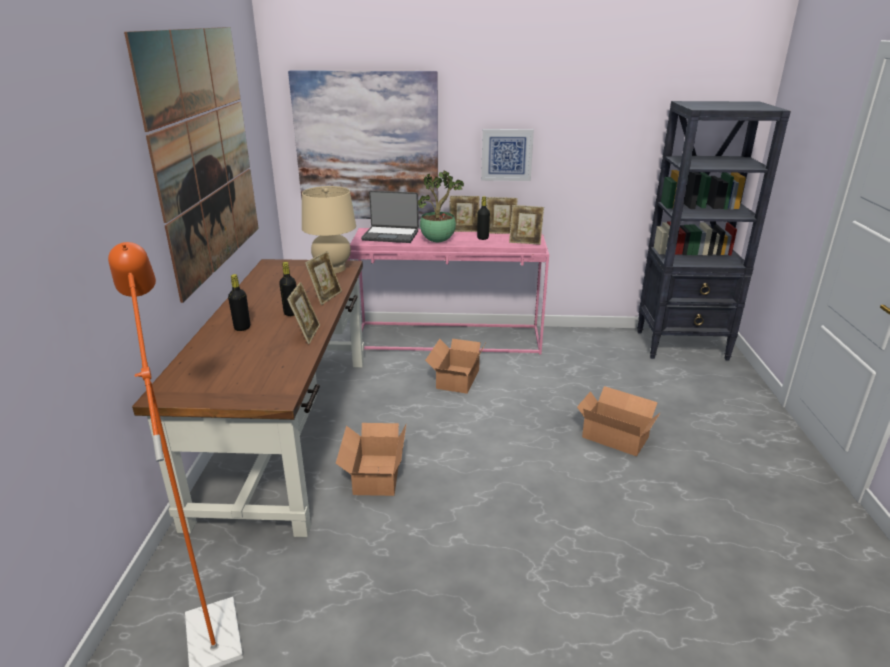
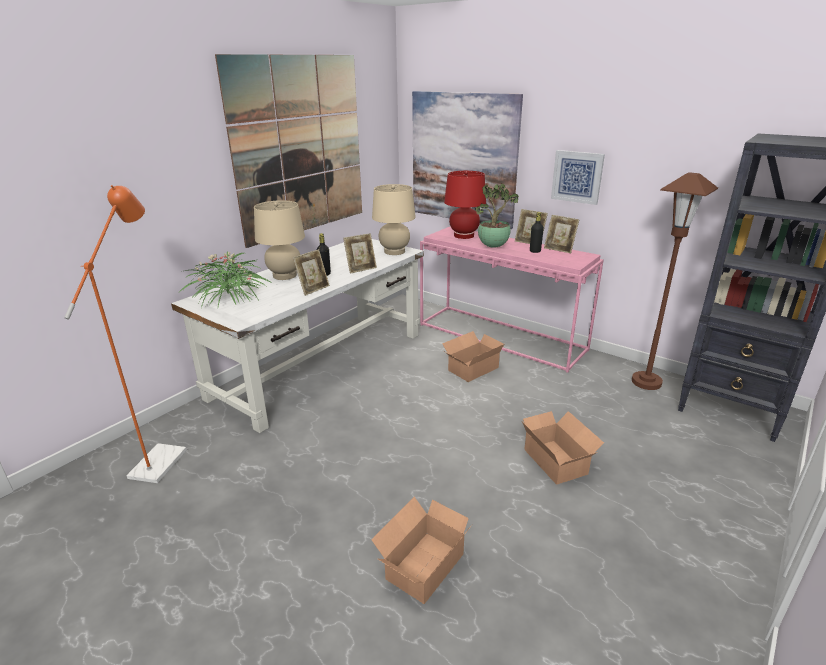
camera: 35 degrees right, 0 degrees up
(213, 374) = (230, 298): none -> potted plant
(242, 328) = (285, 275): black bottle -> beige table lamp
(288, 430) = (321, 363): brown desk -> white desk
(374, 476) = (338, 413): cardboard box -> cardboard box (421, 566)
(391, 235) = (464, 235): laptop -> red table lamp
(525, 242) = (568, 261): picture frame -> none
(607, 342) = (646, 382): none -> brown floor lamp

